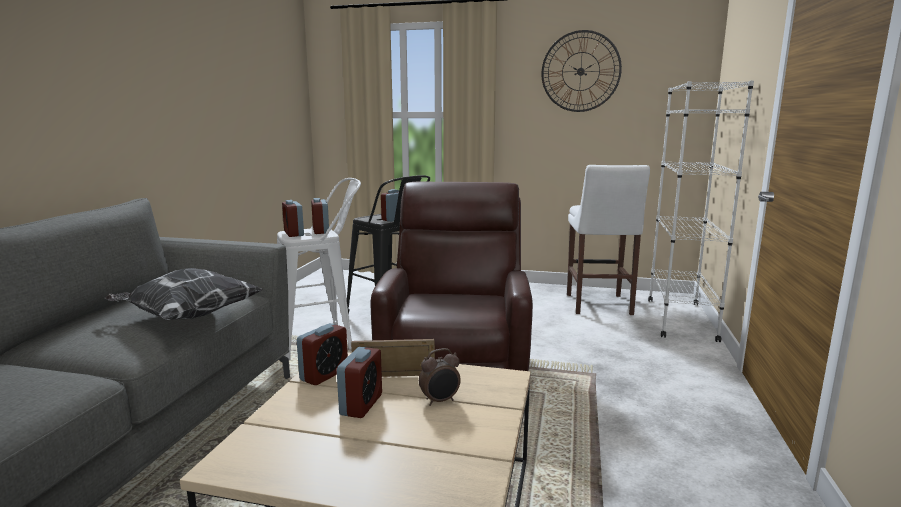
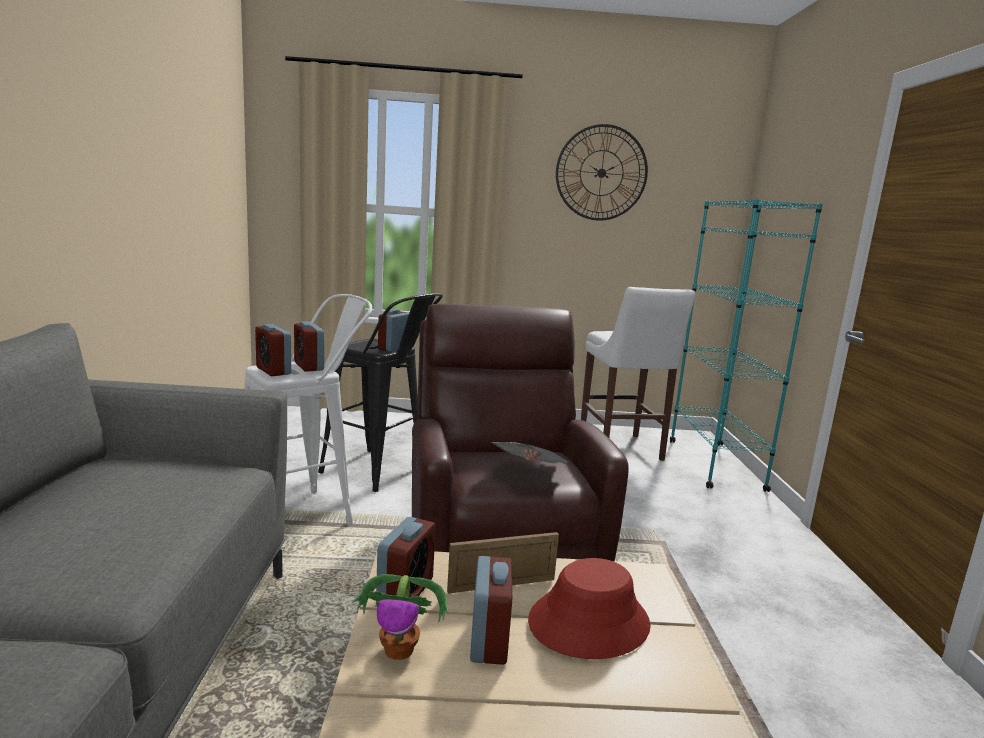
camera: 15 degrees left, 0 degrees up
(188, 317) = (176, 516): pillow -> none
(299, 405) = (400, 650): none -> potted plant
(440, 401) = (589, 622): alarm clock -> red hat
(460, 307) = (529, 473): none -> newspaper
(680, 319) = (714, 464): white bookcase -> turquoise bookcase

